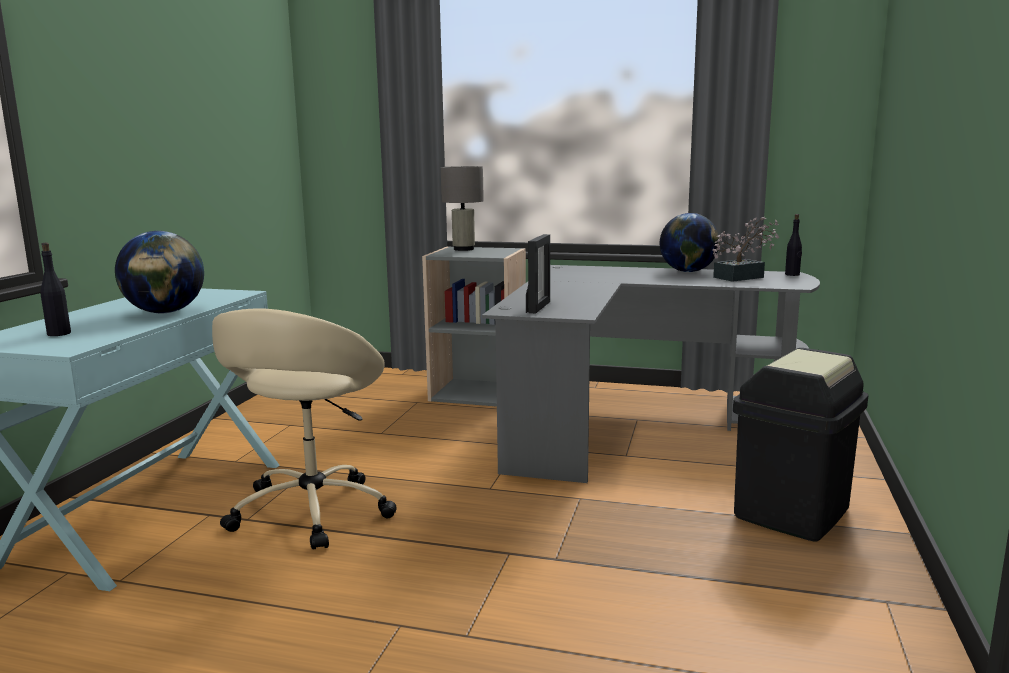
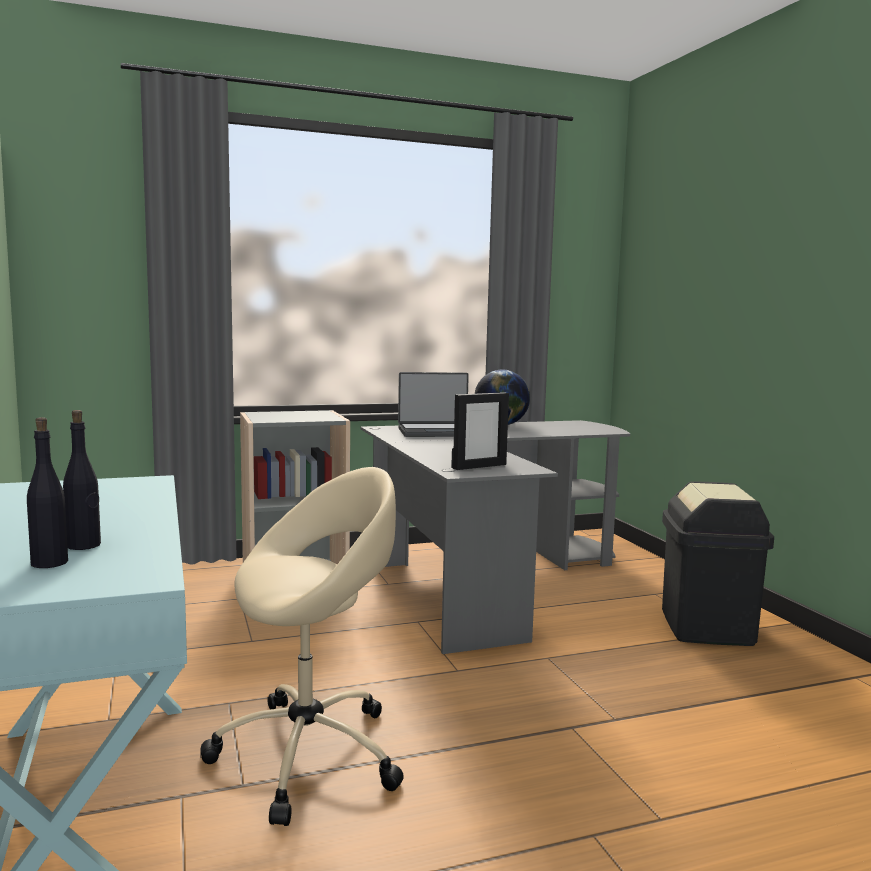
camera: 35 degrees left, 5 degrees down
(165, 312) = (123, 514): globe -> none
(310, 513) = (312, 753): beige office chair -> beige office chair turned 90 degrees counterclockwise
(464, 249) = (272, 414): grey table lamp -> none
(538, 307) = (479, 466): picture frame -> picture frame turned 75 degrees clockwise
(601, 274) = (436, 432): none -> laptop
(743, 277) = (555, 427): potted plant -> none
(792, 274) = (583, 422): black bottle -> black bottle (84, 545)

